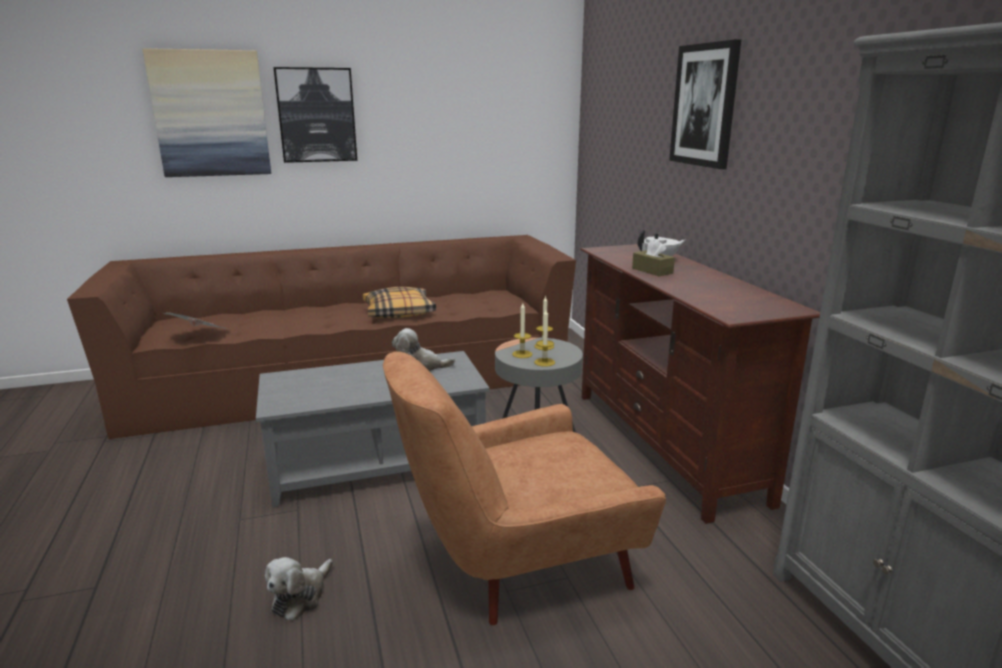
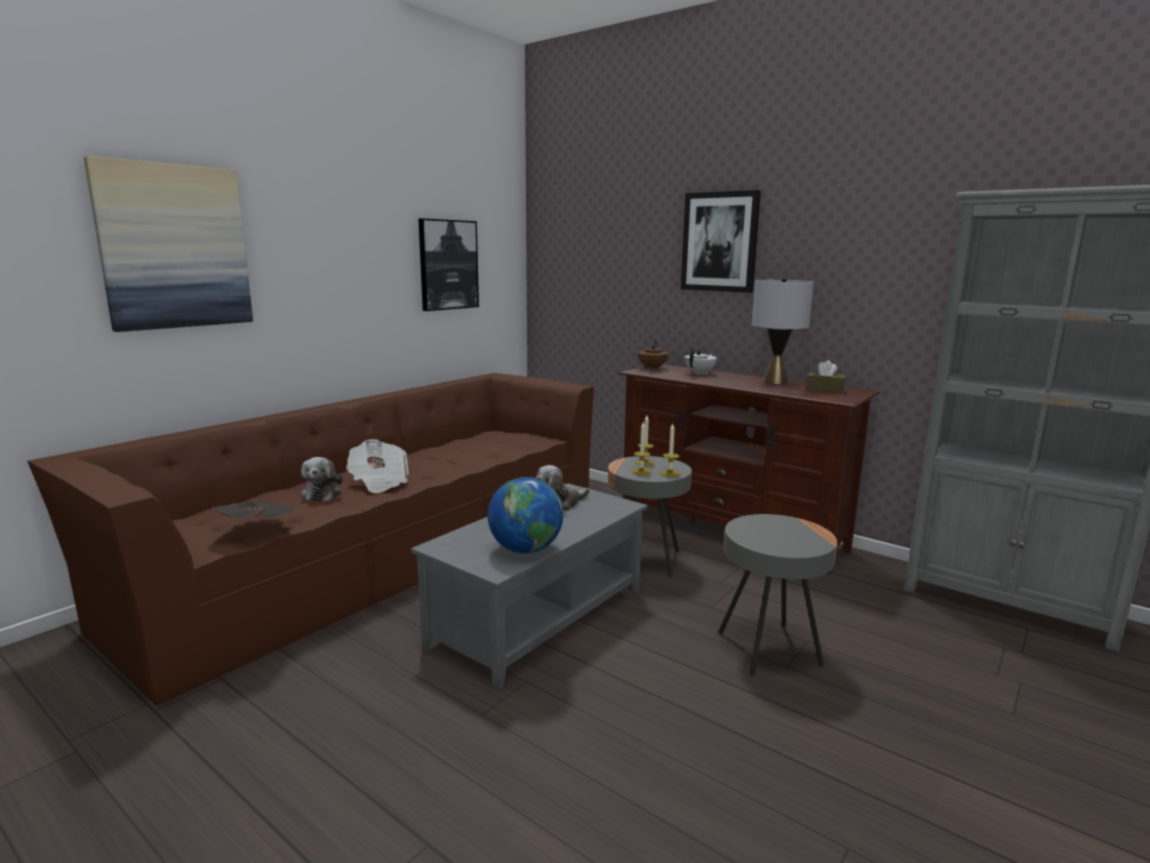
camera: 35 degrees left, 5 degrees down
(301, 596) = (650, 745): plush toy -> plush toy (322, 493)
(316, 115) = (299, 250): picture -> picture (448, 265)
(322, 397) = (525, 550): none -> globe
(327, 317) = (379, 482): none -> newspaper
(399, 312) = (442, 464): pillow -> none
(517, 567) = (769, 649): brown armchair -> grey side table
(624, 248) = (651, 368): none -> brown teapot
(652, 271) = (716, 381): brown tissue box -> brown tissue box (825, 390)
(718, 281) = (774, 381): none -> grey table lamp

